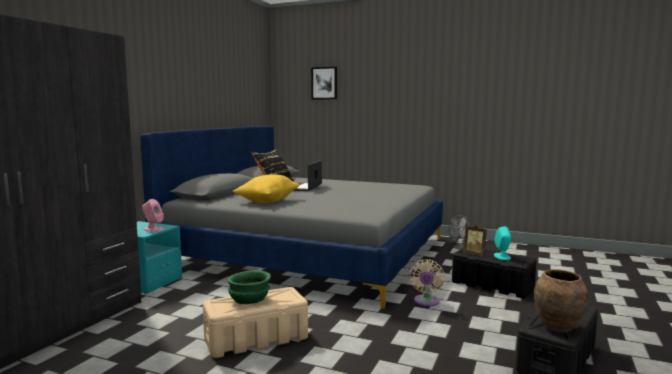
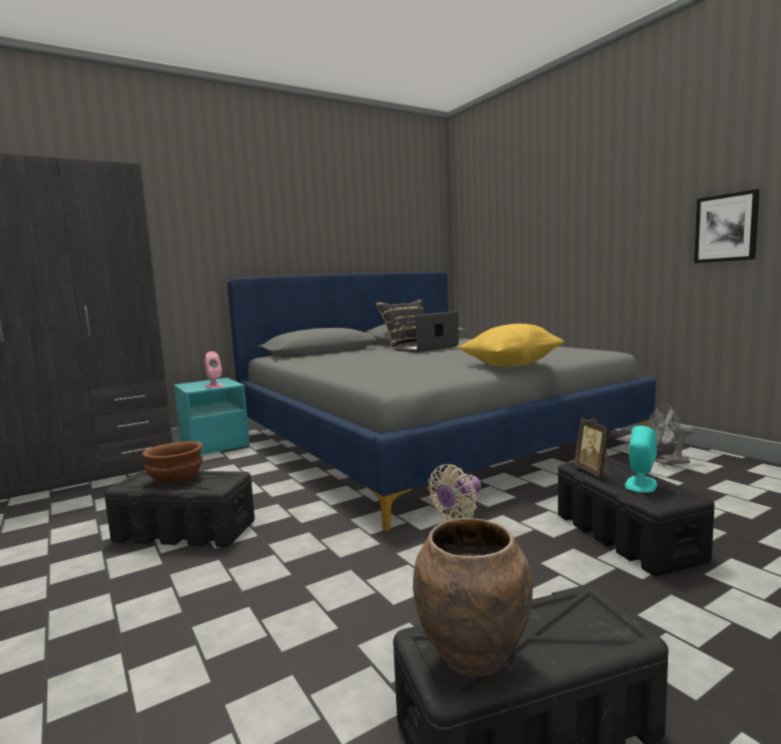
camera: 35 degrees right, 0 degrees up
(249, 300) = (175, 478): green bowl -> brown bowl
(257, 338) = (186, 531): beige storage box -> black storage box
(267, 201) = (337, 361): yellow pillow -> yellow pillow (511, 365)
(324, 83) = (505, 206): picture -> picture (726, 228)

